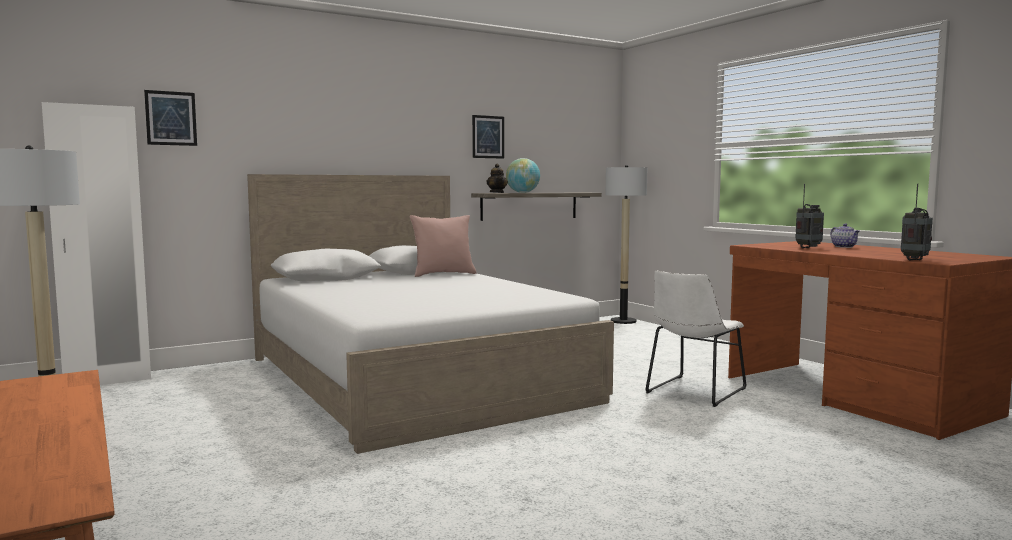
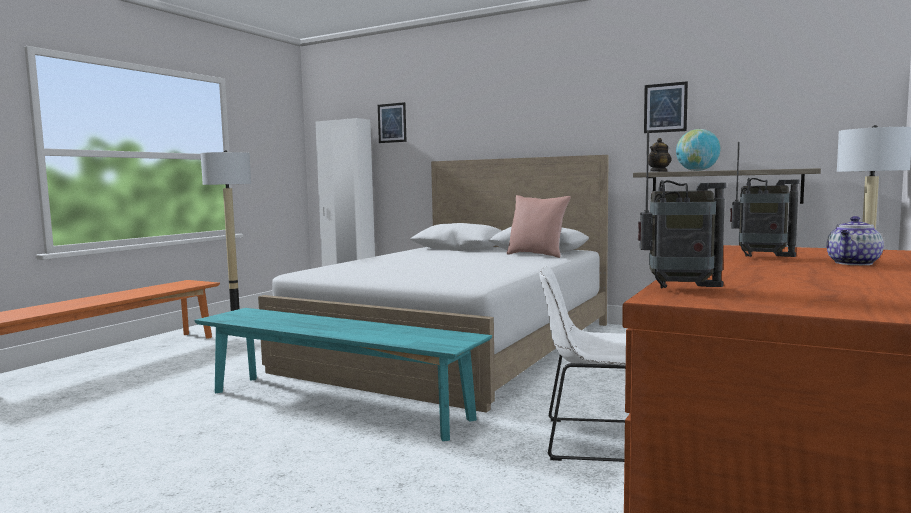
camera: 60 degrees right, 0 degrees up
(521, 440) = (335, 405): none -> turquoise bench

